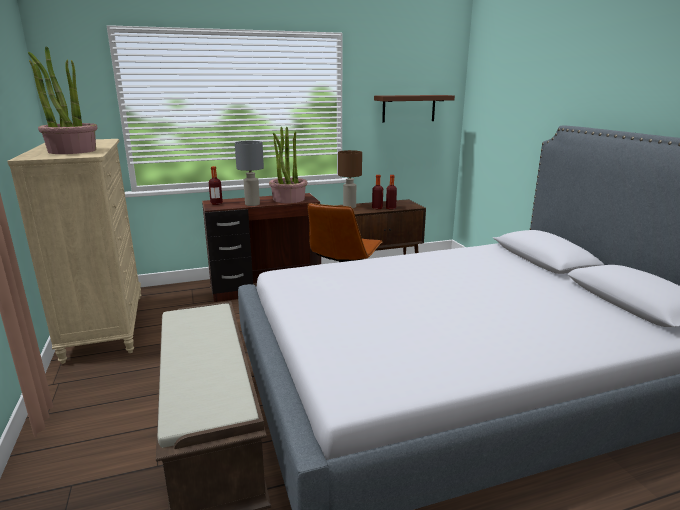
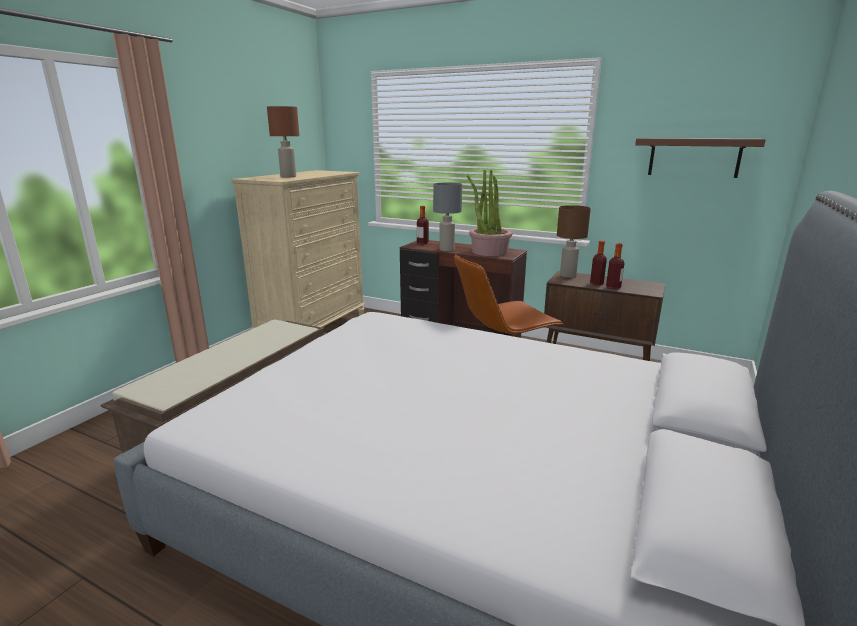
camera: 45 degrees right, 0 degrees up
(72, 151) = (288, 177): potted plant -> brown table lamp

